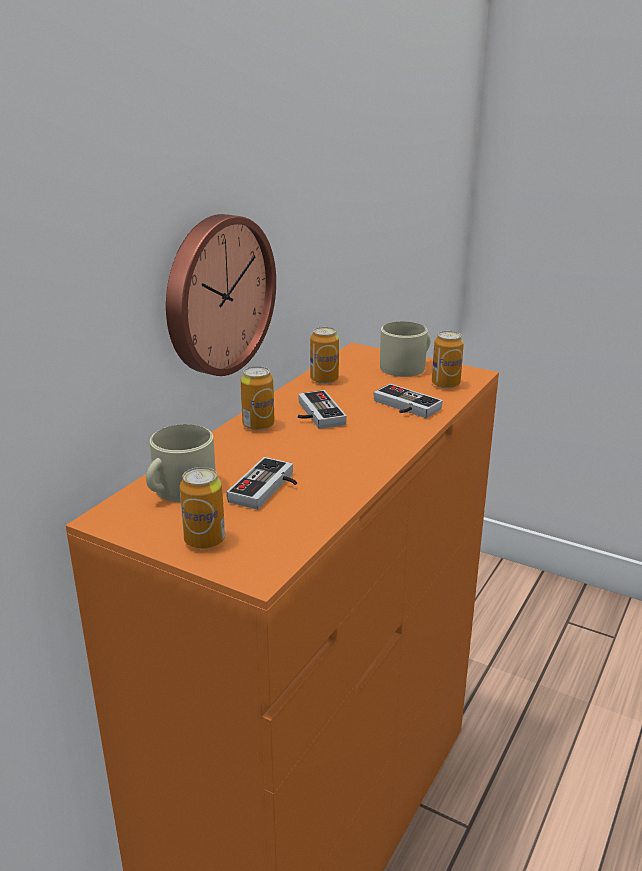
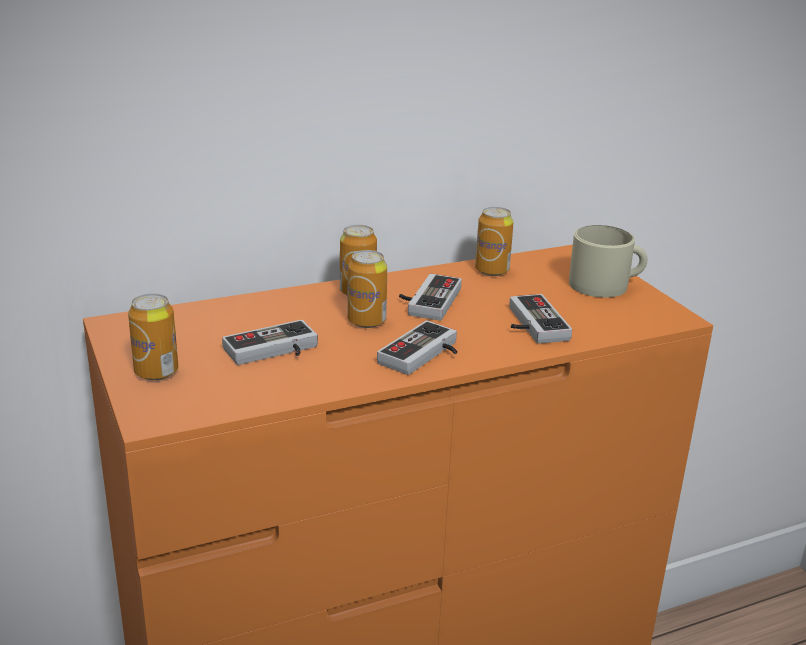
camera: 35 degrees right, 0 degrees up
(179, 490) = (202, 323): beige mug -> none
(216, 295) = (347, 137): wall clock -> none
(372, 452) = (425, 355): none -> game controller
(445, 384) = (620, 317): can -> can (366, 321)

